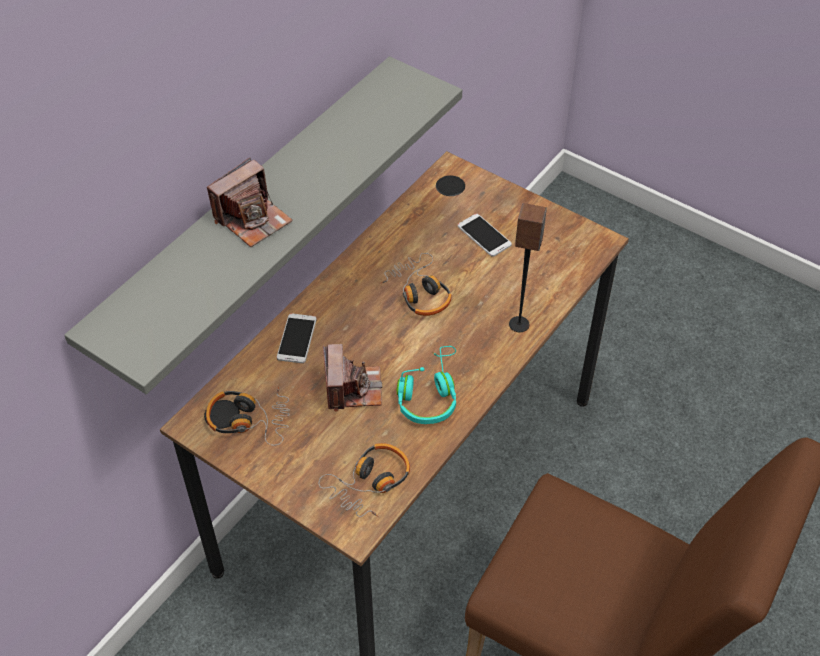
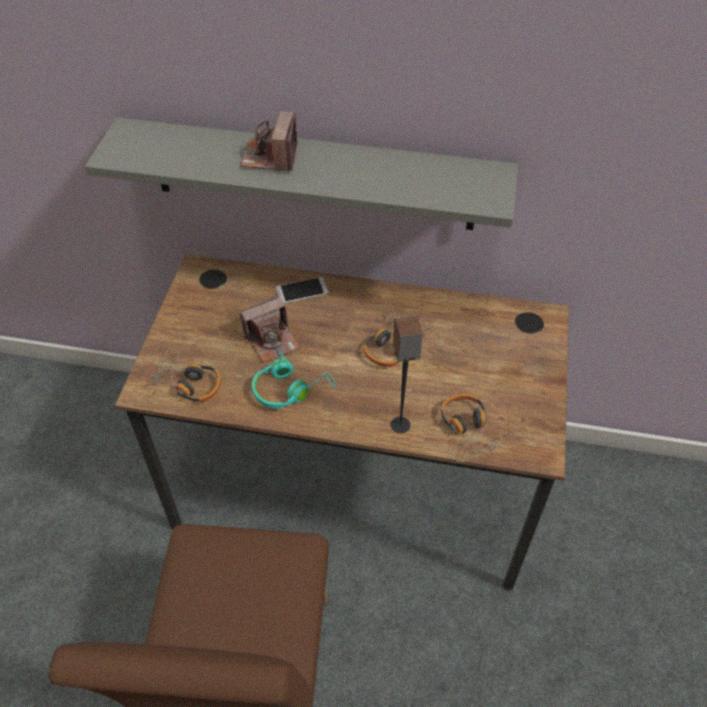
camera: 65 degrees right, 0 degrees up
(249, 420) = (213, 294): headphones -> headphones (469, 431)
(252, 219) = (271, 157): camera -> camera turned 75 degrees clockwise
(484, 235) = (487, 365): phone -> none

